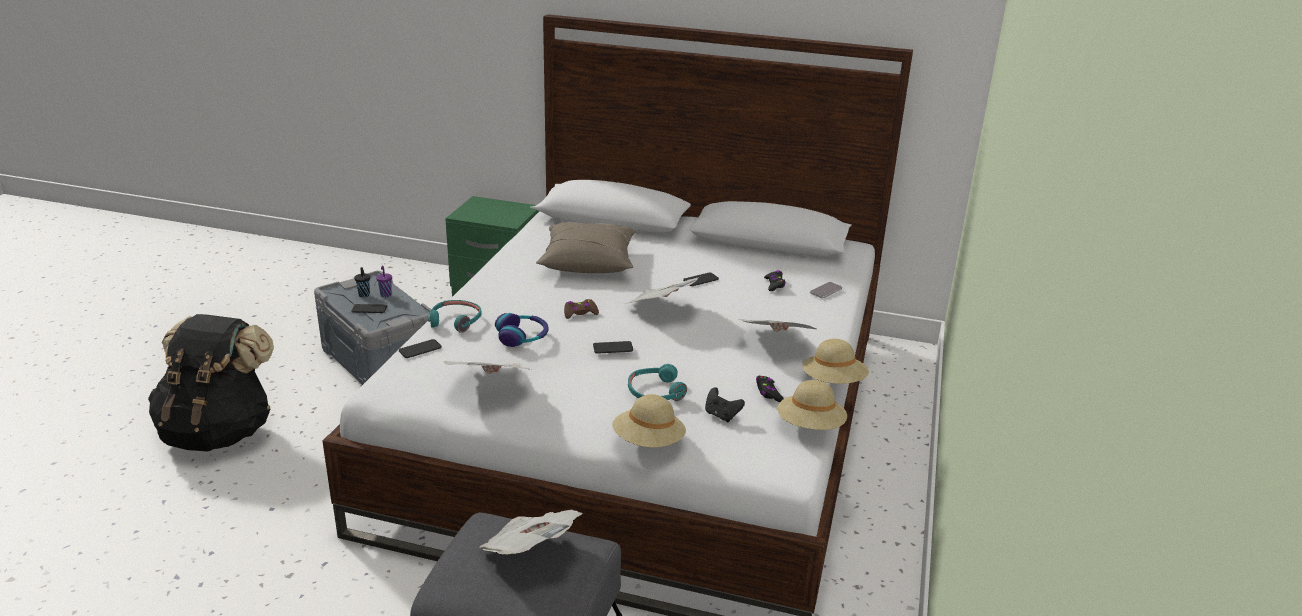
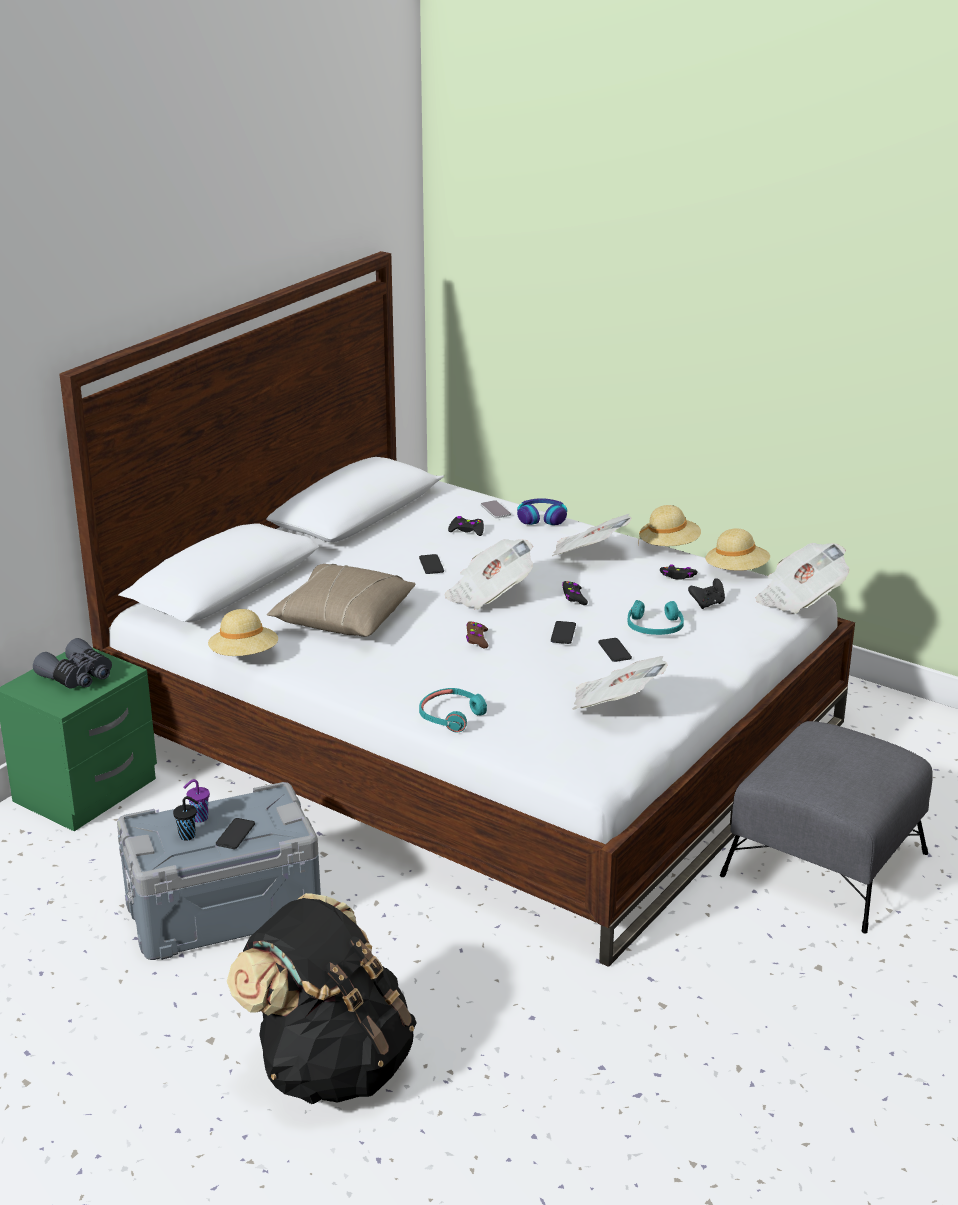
camera: 70 degrees left, 0 degrees up
(420, 349) = (511, 743): phone -> phone (614, 650)
(497, 212) = (78, 677): none -> grey binoculars
(522, 337) = (519, 676): headphones -> headphones (542, 518)
(530, 551) = (822, 755): newspaper -> newspaper (799, 599)
(648, 442) = (741, 643): beige hat -> beige hat (244, 656)
(686, 346) = (574, 597): none -> black game controller

